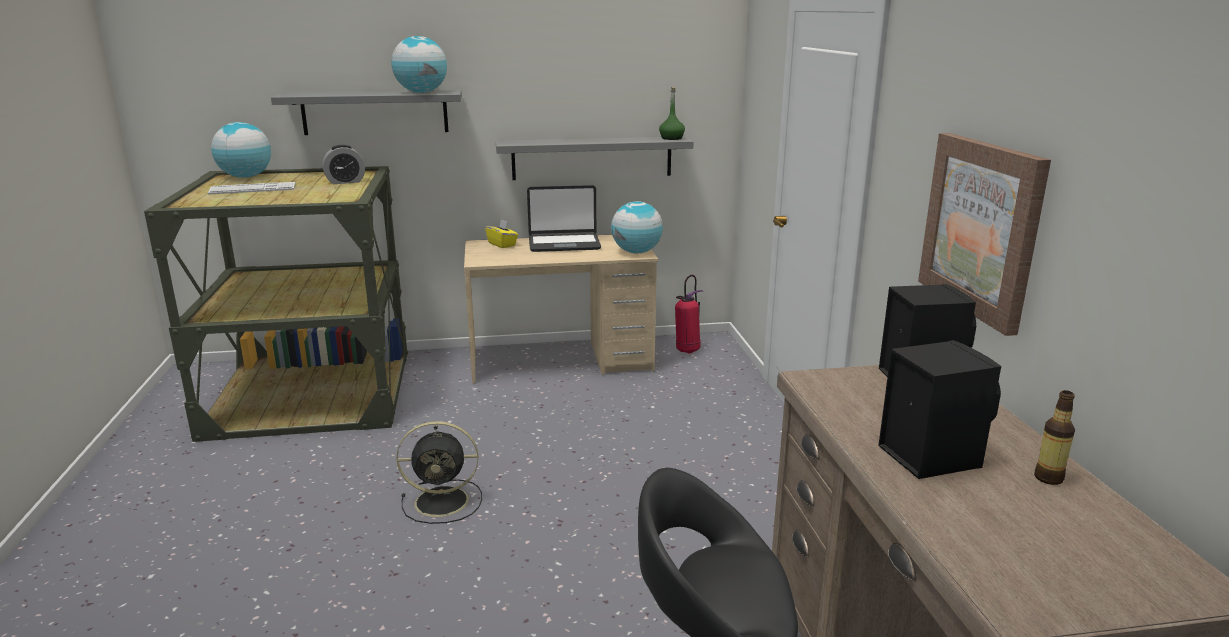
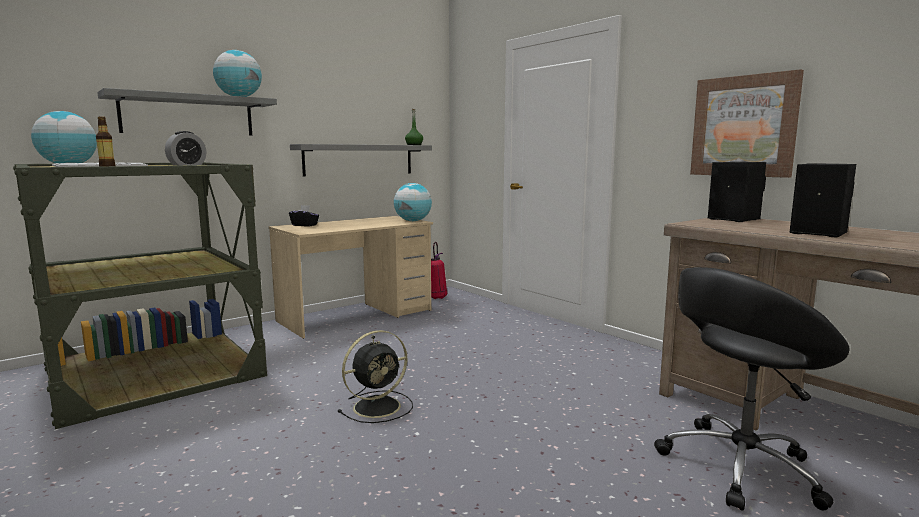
camera: 30 degrees left, 10 degrees down
(502, 244) = (305, 225): yellow tissue box -> black tissue box
(564, 244) = (352, 222): laptop -> none
(1048, 478) = (876, 231): bottle -> bottle (107, 167)

